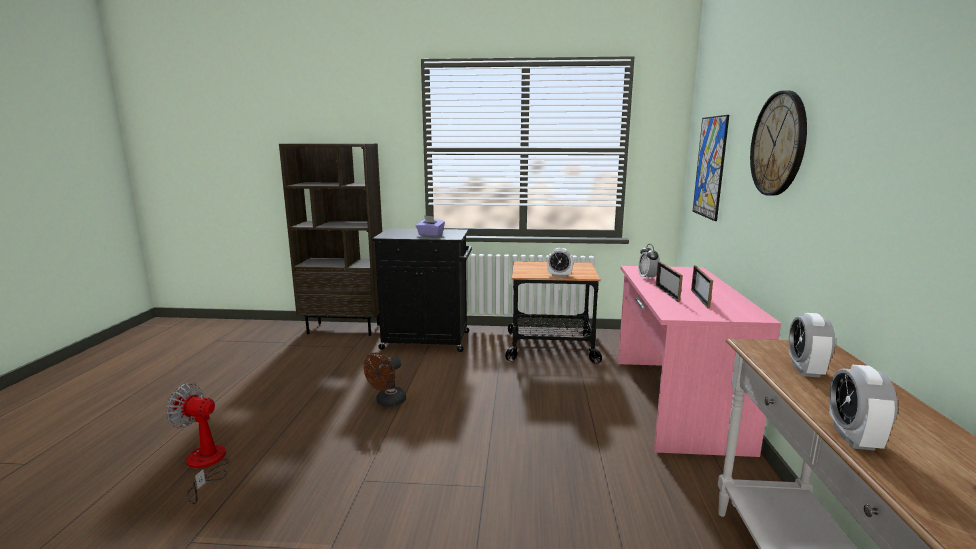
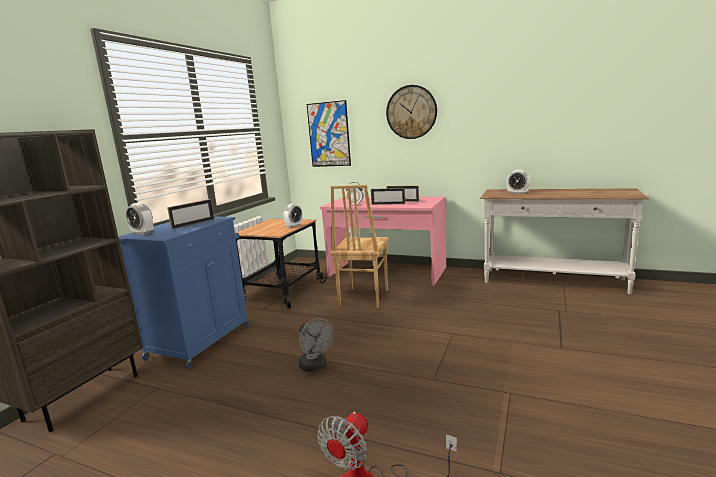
camera: 70 degrees left, 0 degrees up
(387, 402) = (316, 366): brown fan -> grey fan
(428, 340) = (201, 340): black cabinet -> blue cabinet
(430, 235) = (193, 224): purple tissue box -> picture frame
(564, 399) = (363, 298): none -> brown chair
(853, 438) = (572, 195): alarm clock -> alarm clock (142, 233)

